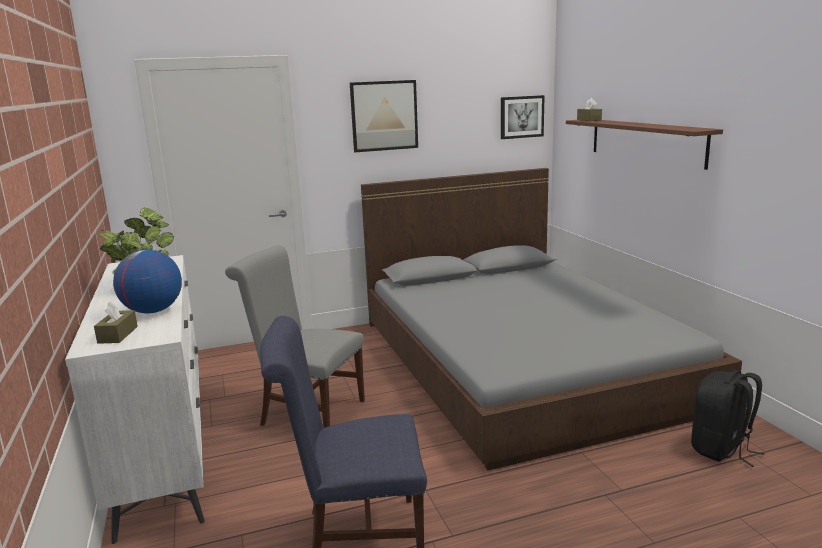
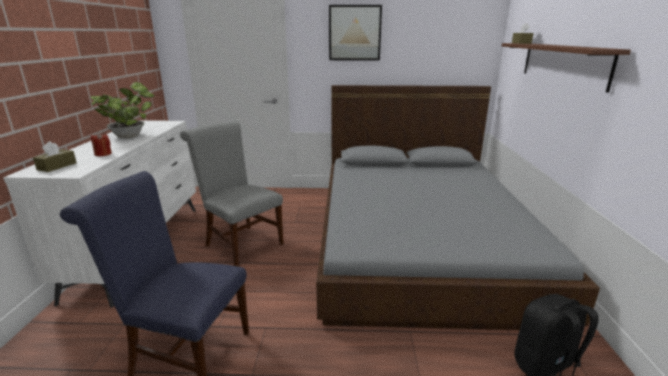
camera: 20 degrees right, 5 degrees up
(152, 311) = (103, 154): globe -> red candle
(521, 117) = (473, 41): picture -> none

